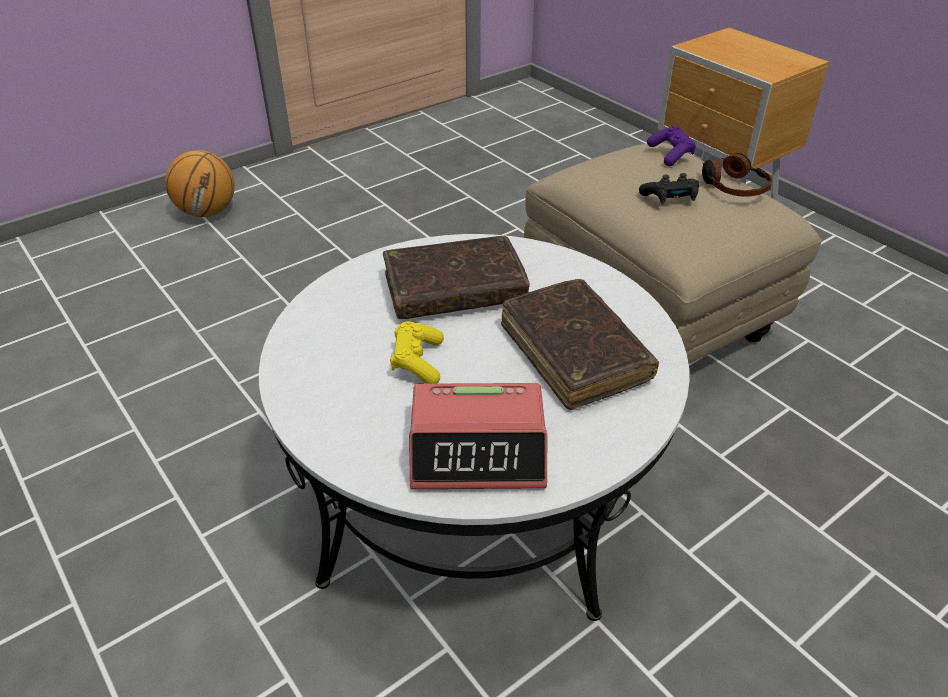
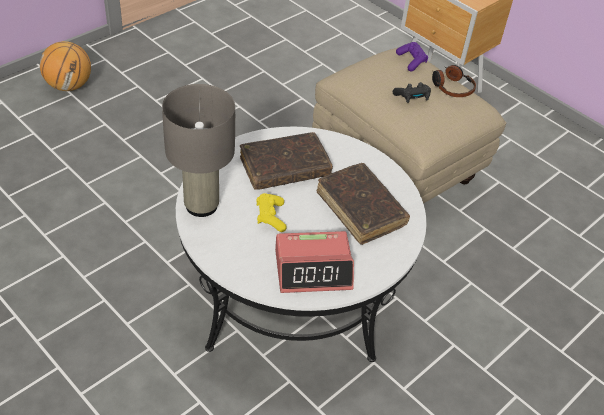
camera: 10 degrees left, 5 degrees up
(308, 341) = (202, 205): none -> grey table lamp

